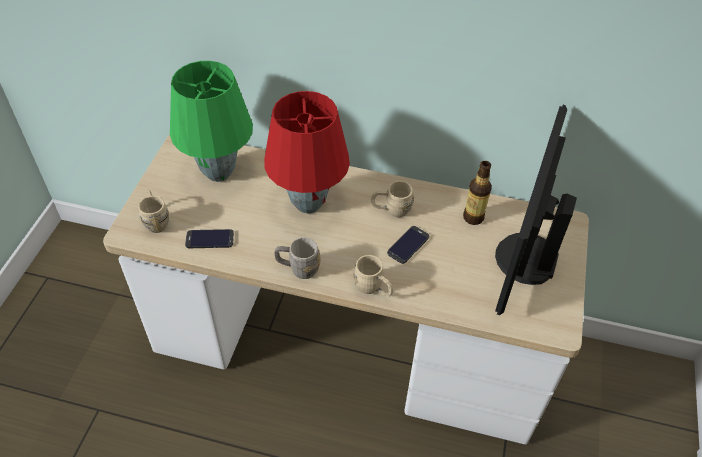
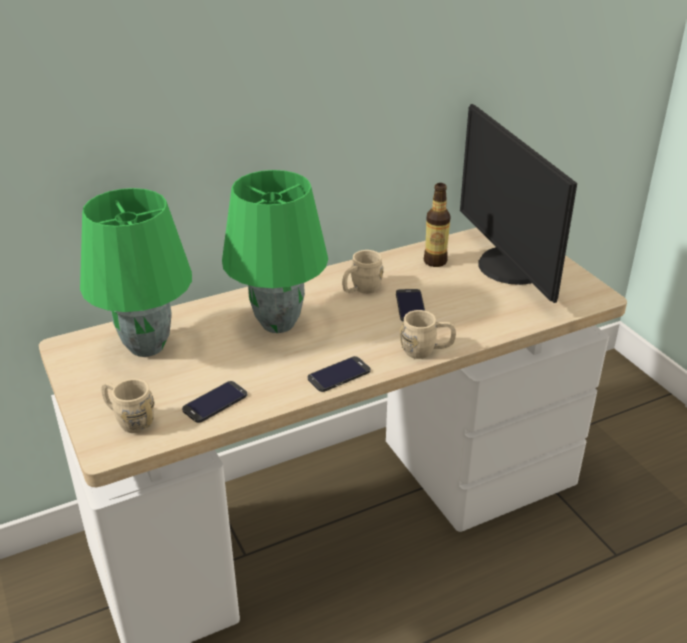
camera: 40 degrees left, 15 degrees down
(298, 269) = (339, 374): grey mug -> phone
(308, 204) = (279, 324): red table lamp -> green table lamp

